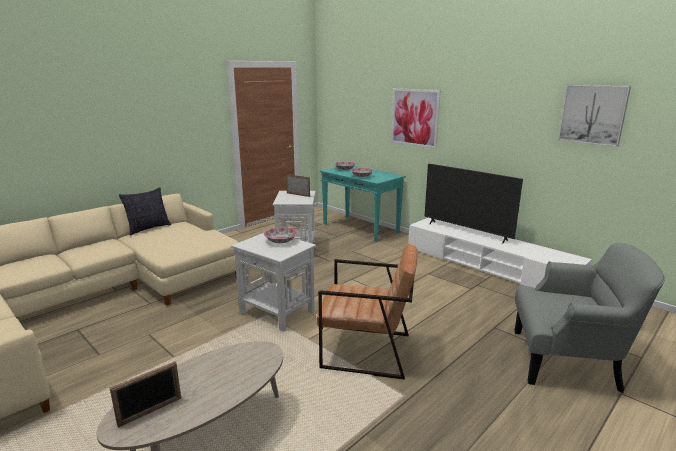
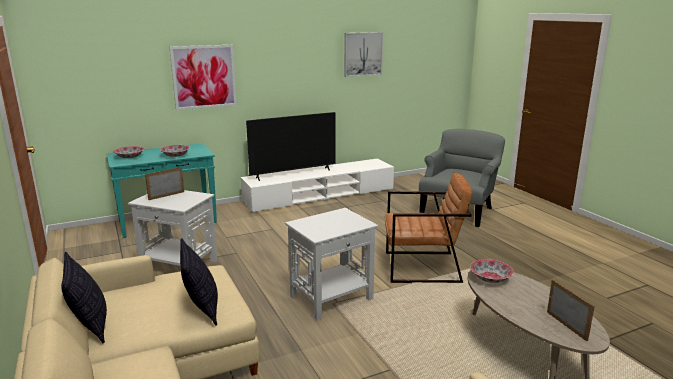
camera: 70 degrees left, 0 degrees up
(170, 248) = (202, 308): none -> pillow
(281, 241) = (324, 219): bowl -> bowl (490, 278)
(366, 351) = (422, 267): brown armchair -> brown armchair turned 60 degrees clockwise

